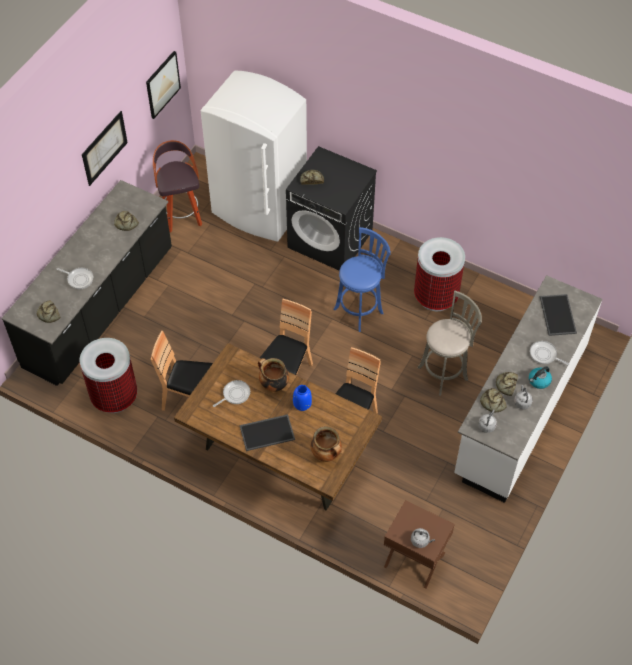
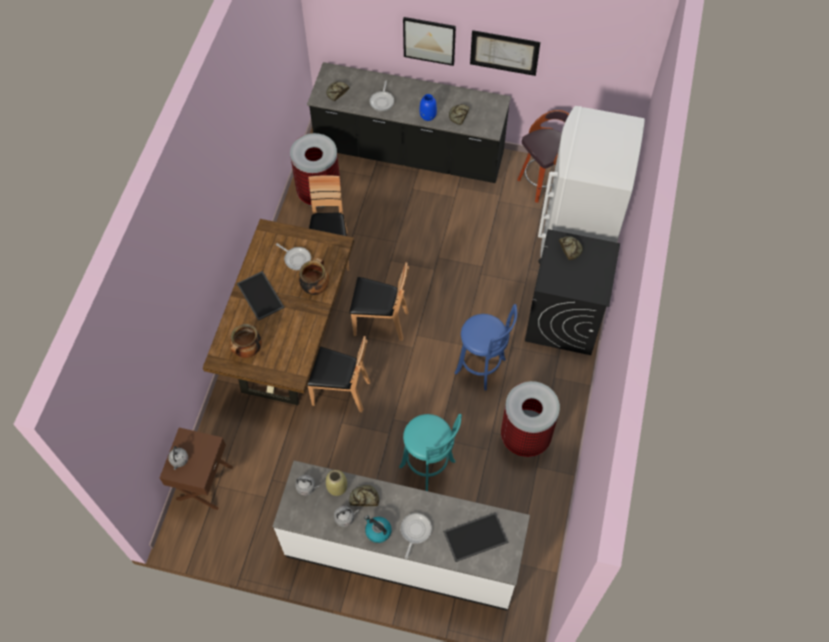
camera: 75 degrees right, 5 degrees up
(162, 84) = (610, 73): picture -> picture (429, 40)
(302, 404) = (299, 316): blue vase -> blue vase (428, 115)
(445, 372) = (429, 466): grey stool -> turquoise stool
(492, 402) = (337, 488): bread -> beige vase

